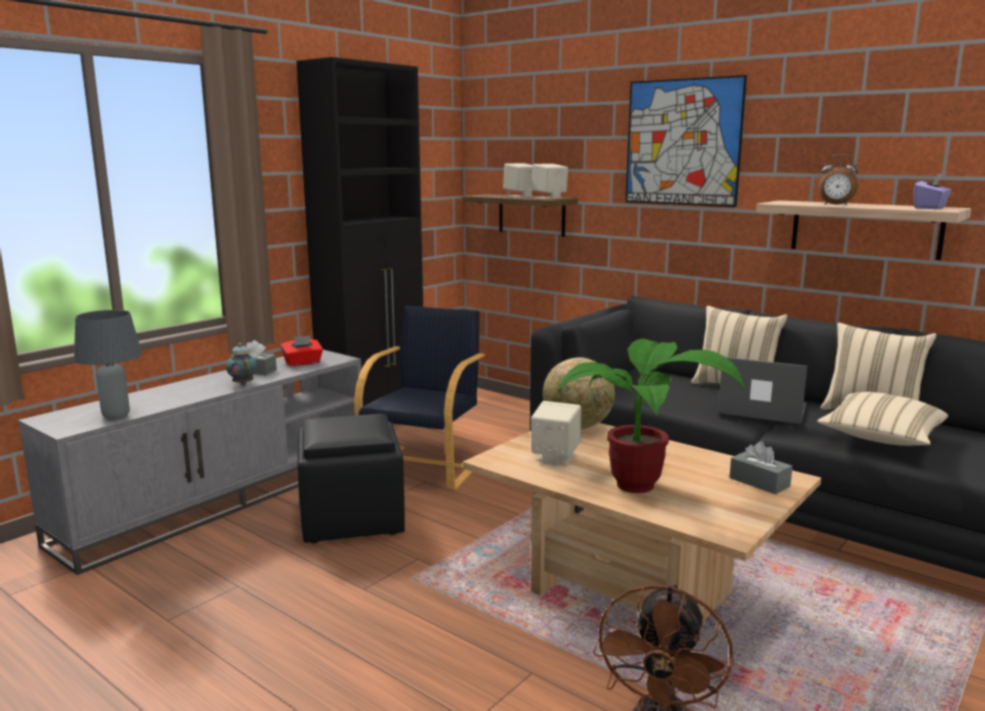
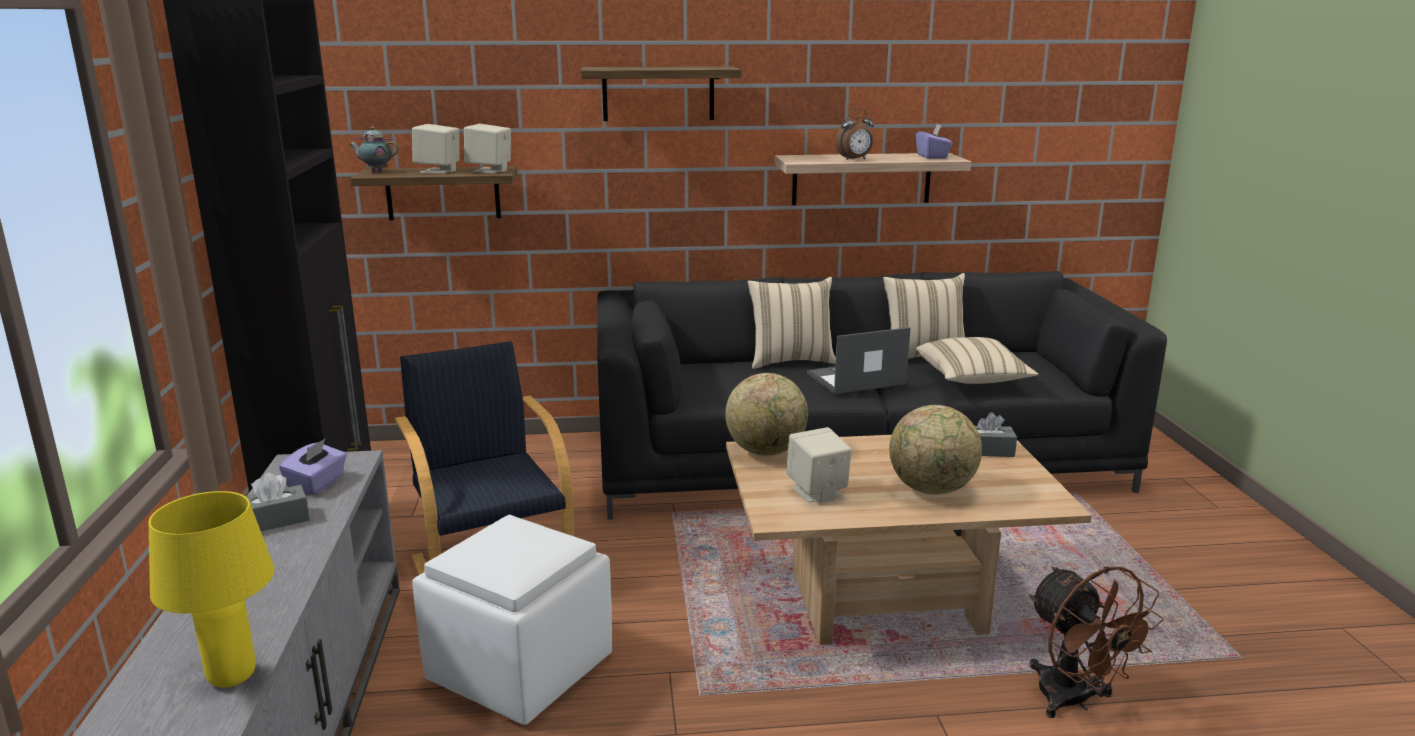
camera: 45 degrees left, 5 degrees up
(117, 415) = (233, 675): grey table lamp -> yellow table lamp
(243, 383) = (307, 545): teapot -> teapot (376, 172)
(303, 363) = (317, 484): red tissue box -> purple tissue box
(353, 518) = (520, 667): black ottoman -> white ottoman
(643, 486) = (932, 490): potted plant -> globe
(682, 142) = (658, 93): picture -> shelf

